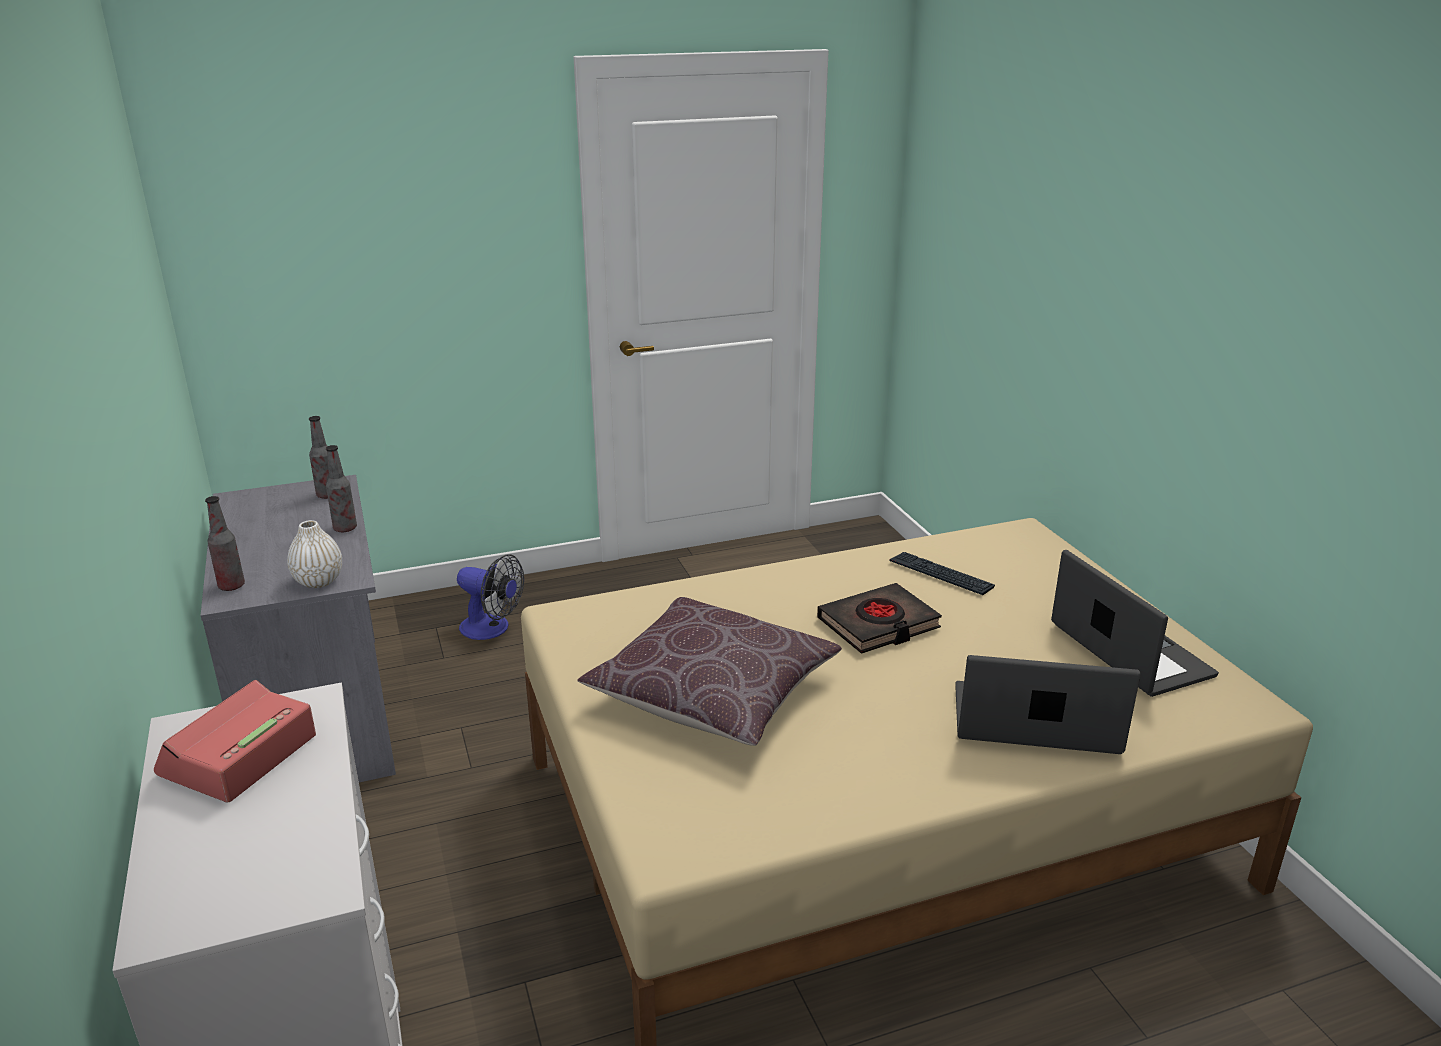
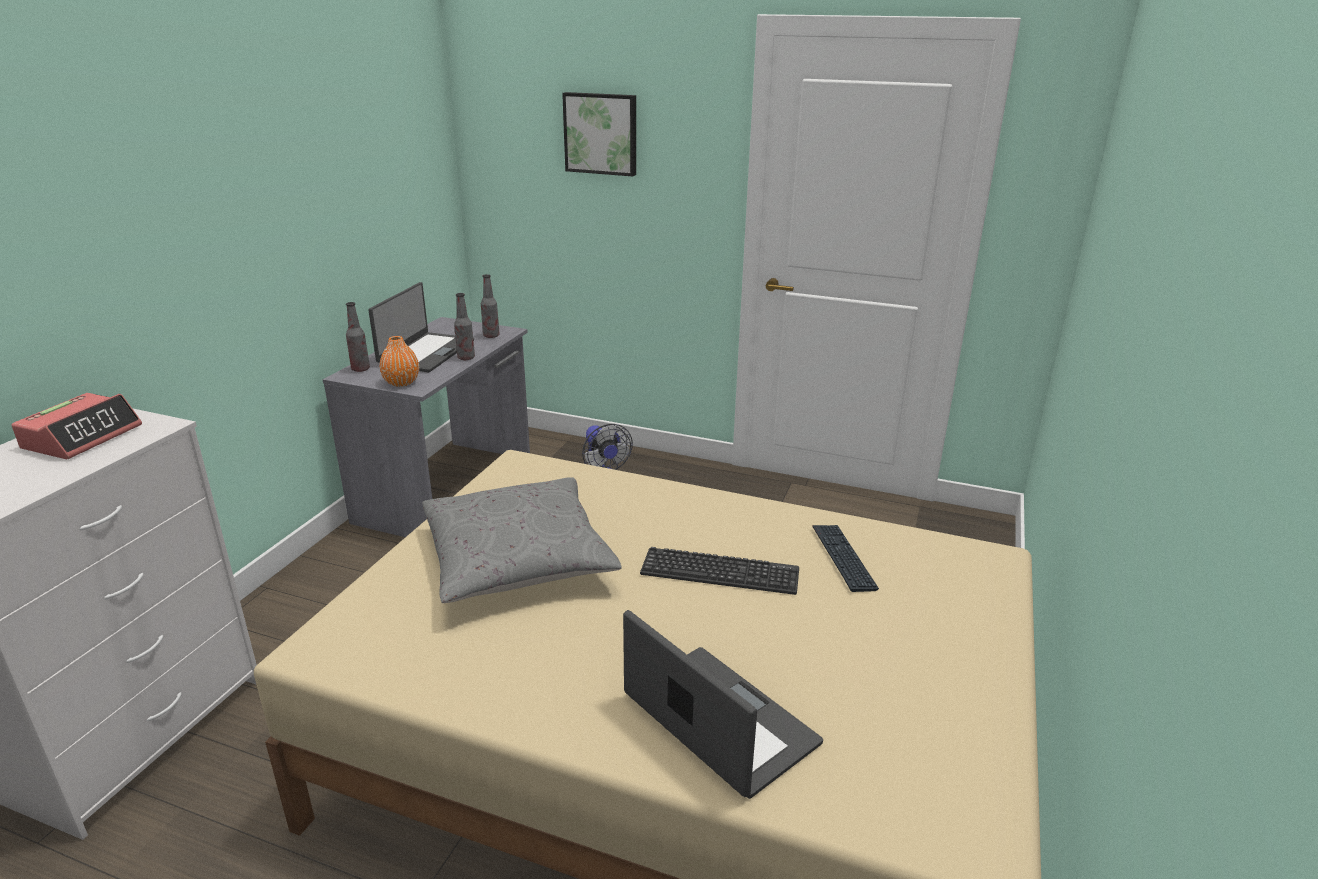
camera: 40 degrees right, 0 degrees up
(238, 756) = (83, 437): alarm clock -> alarm clock turned 135 degrees clockwise
(319, 581) = (401, 382): white vase -> orange vase
(392, 210) = (601, 133): none -> picture
(712, 693) = (517, 560): brown pillow -> grey pillow
(878, 625) = (719, 572): black book -> keyboard
(1128, 651) = (922, 714): laptop -> laptop (426, 353)

